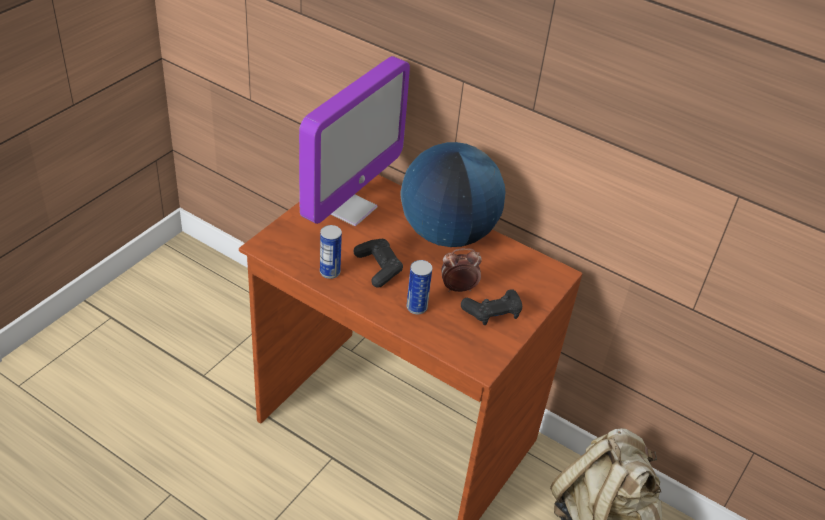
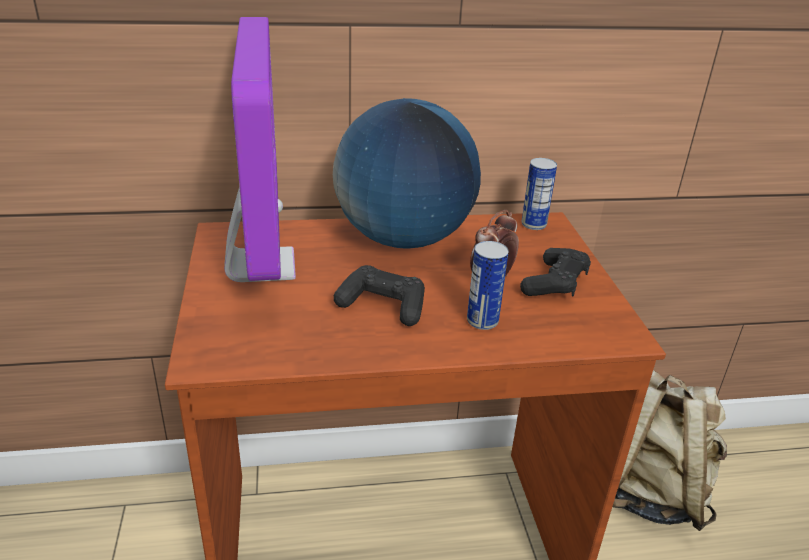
camera: 40 degrees left, 10 degrees down
(330, 272) = (334, 342): can -> can (533, 224)

